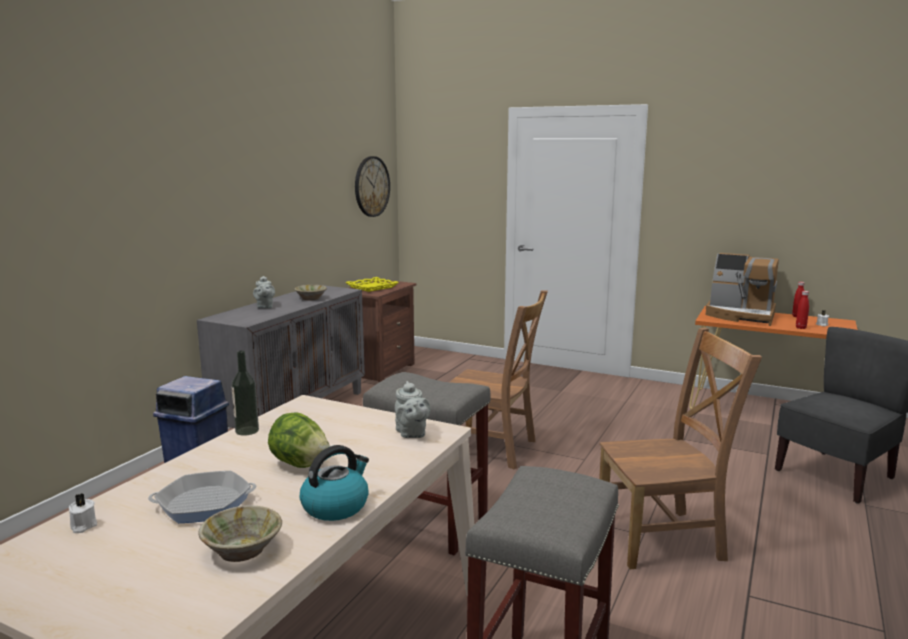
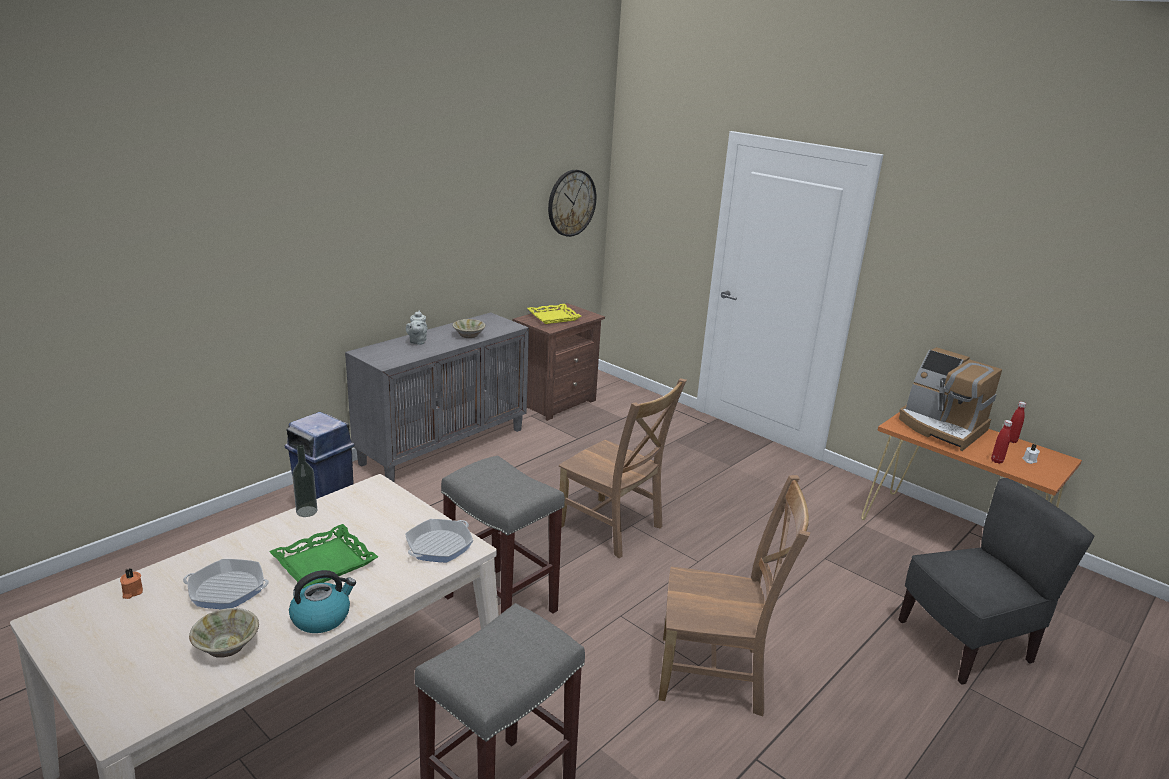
camera: 15 degrees right, 10 degrees up
(82, 526) = (132, 592): white candle -> orange candle
(300, 464) = (324, 562): lettuce -> green tray
(411, 434) = (439, 546): grey teapot -> frying pan

